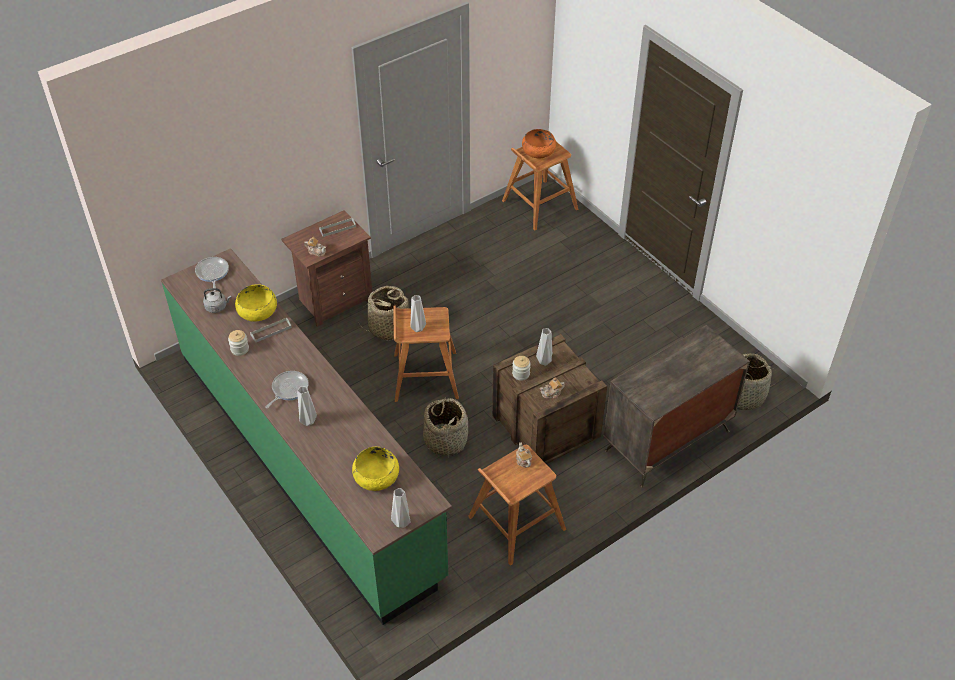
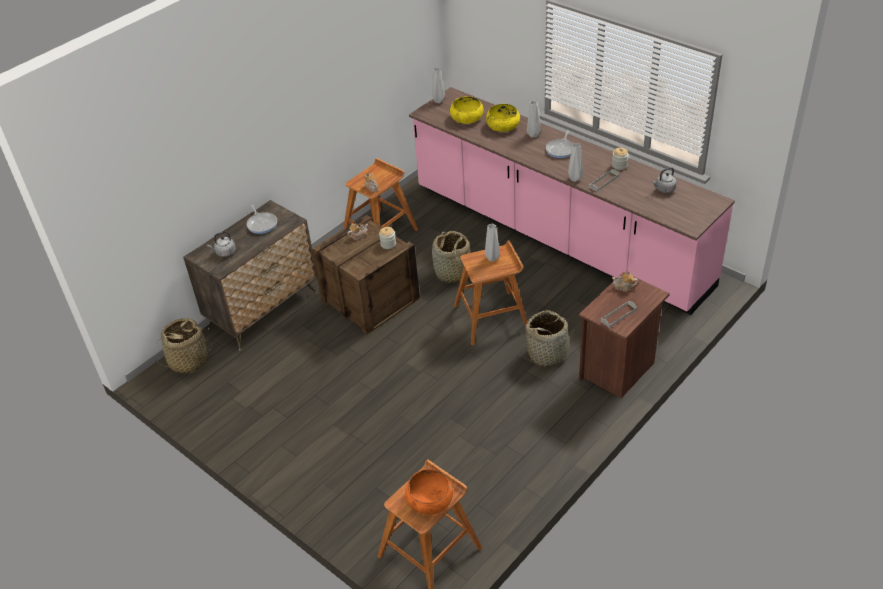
camera: 170 degrees right, 5 degrees down
(212, 273) = (693, 213): frying pan -> frying pan (262, 224)
(257, 311) = (627, 193): yellow bowl -> yellow bowl (503, 125)
(308, 462) = (557, 237): green counter -> pink counter
(543, 361) = (370, 257): grey vase -> grey vase (575, 179)
(703, 355) = (224, 252): none -> grey kettle

